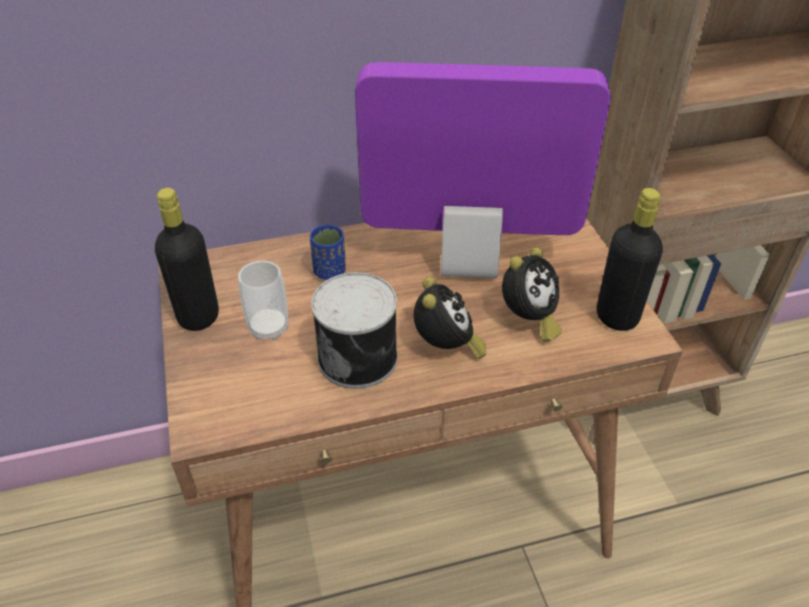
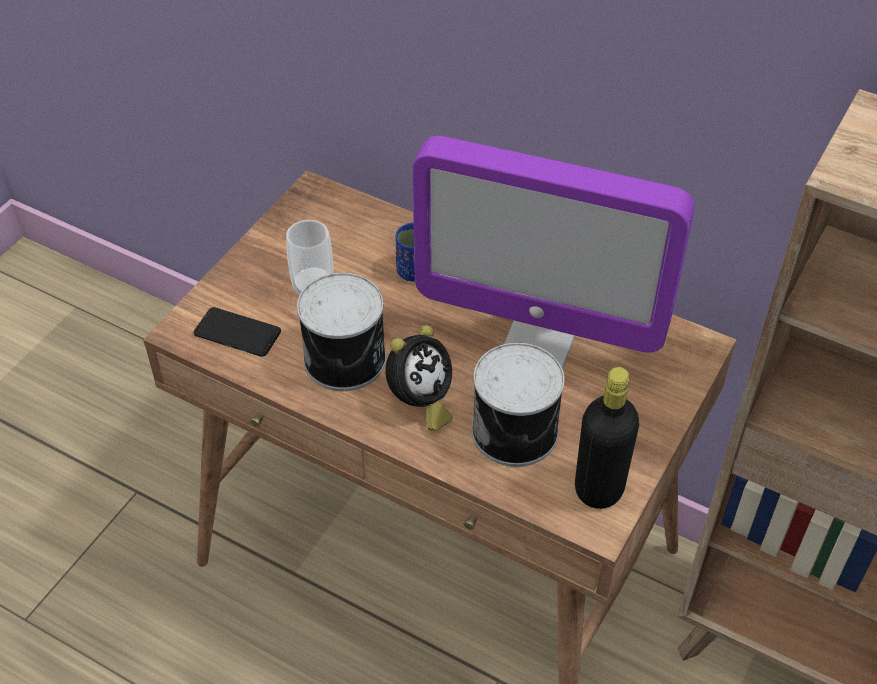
camera: 45 degrees right, 5 degrees up
(198, 316) = (277, 242): black bottle -> none
(250, 399) = (237, 333): none -> phone
(468, 262) = (538, 345): monitor -> monitor turned 150 degrees clockwise
(528, 320) = (517, 431): alarm clock -> can

